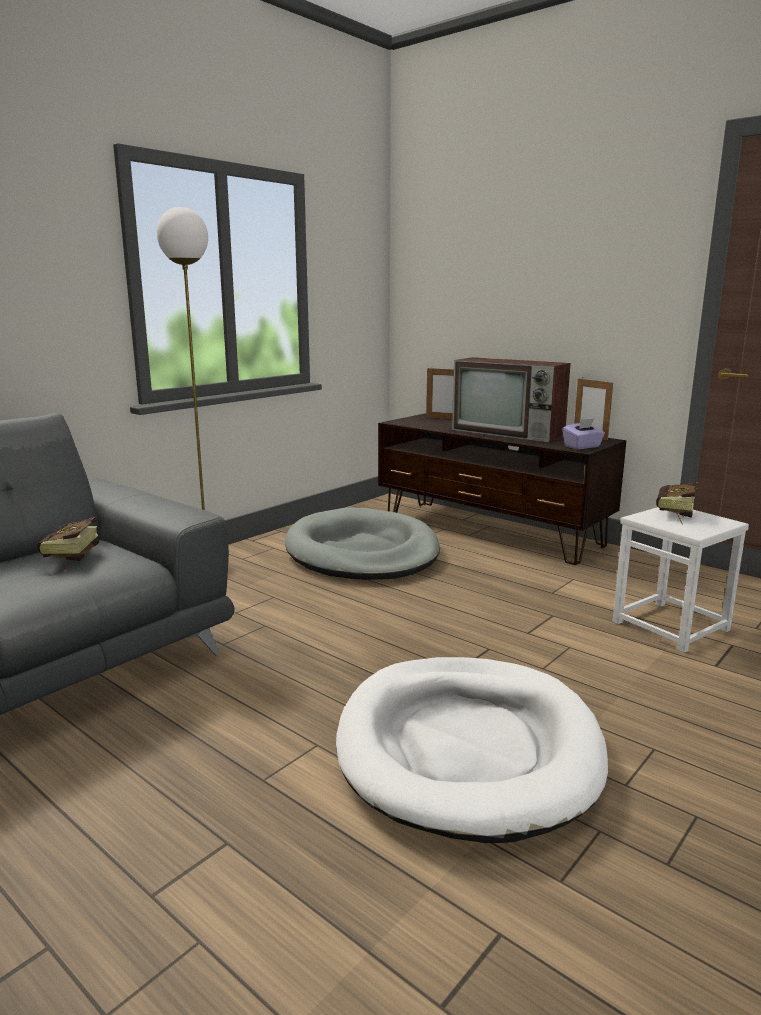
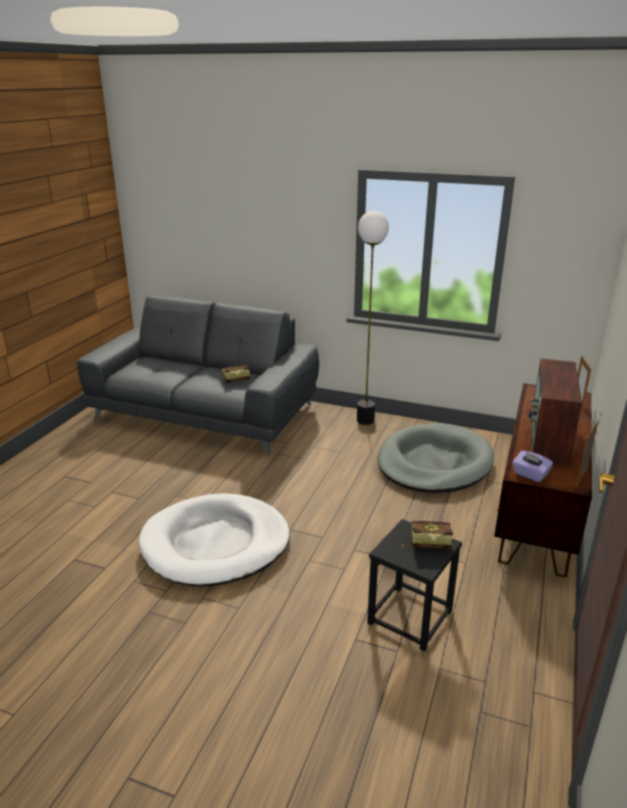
camera: 70 degrees right, 10 degrees up
(671, 626) = (410, 617): white stool -> black stool

